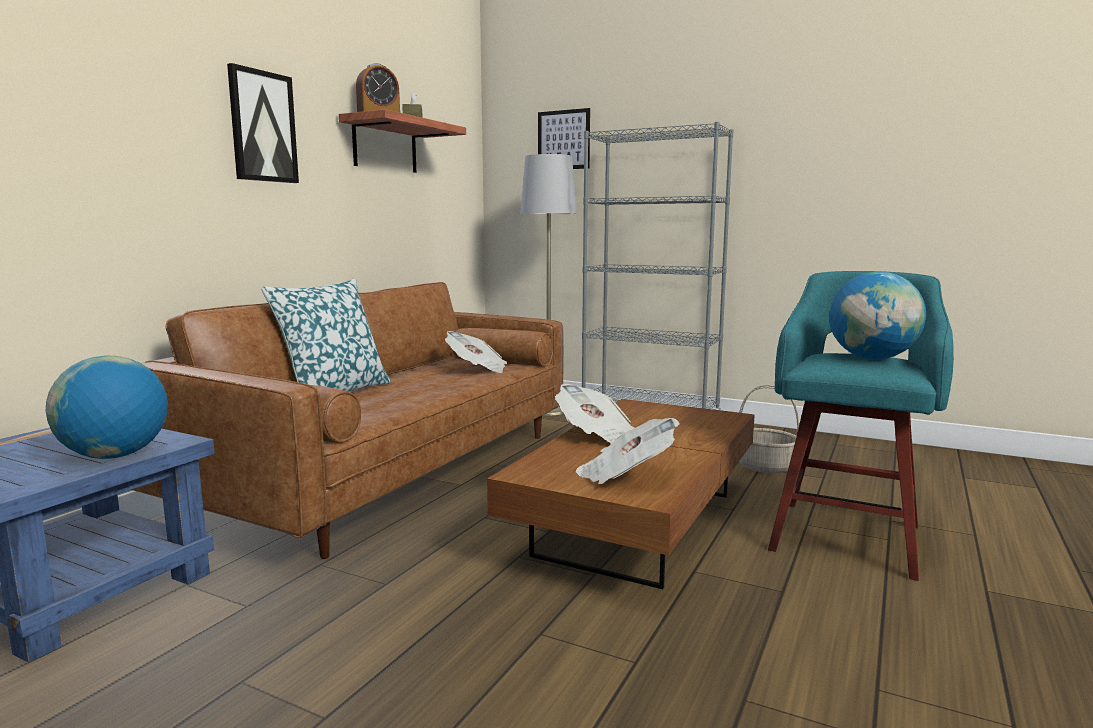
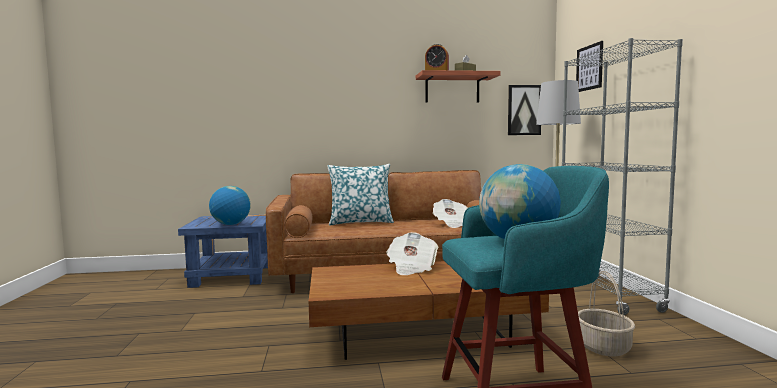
camera: 55 degrees right, 5 degrees down
(262, 127) = (364, 88): picture -> picture (524, 110)
(625, 475) = (353, 284): newspaper -> none

